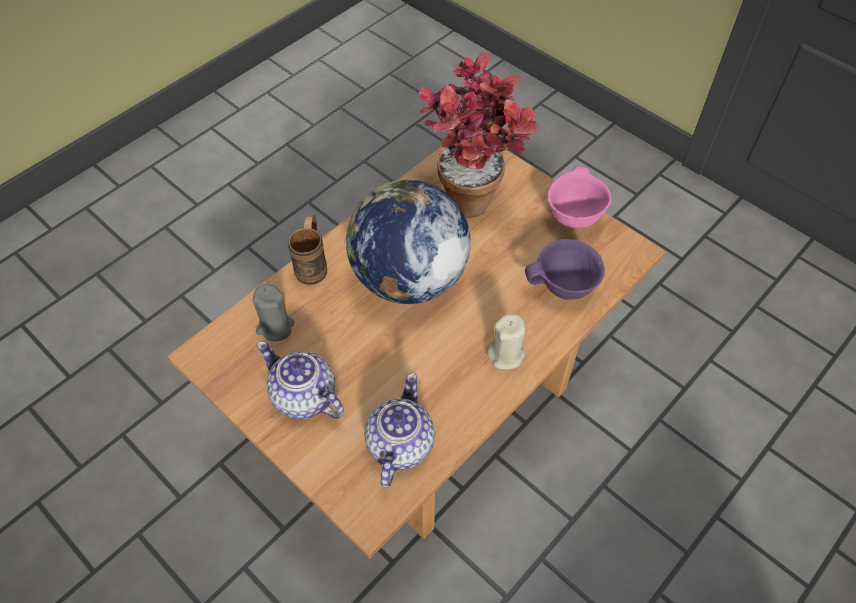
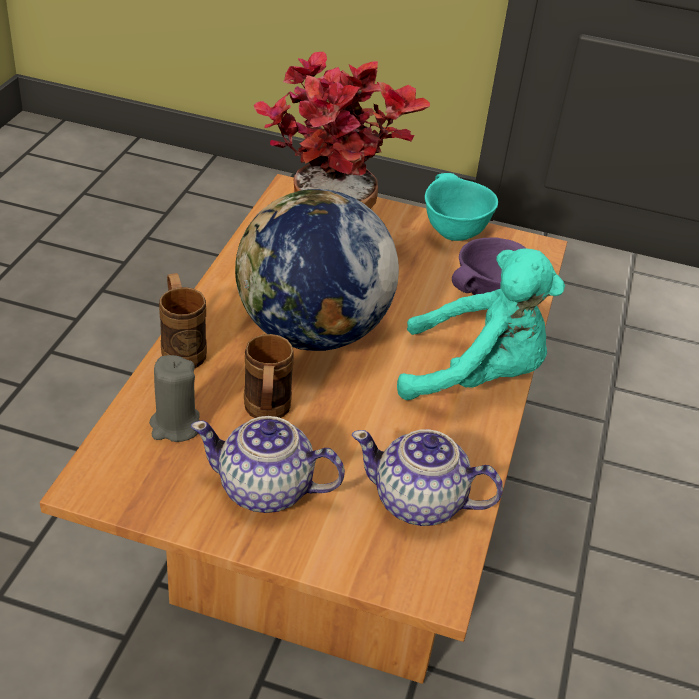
camera: 30 degrees left, 15 degrees down
(338, 337) = (266, 414): none -> brown mug
(399, 445) = (420, 503): teapot -> teapot turned 60 degrees counterclockwise
(506, 354) = (475, 376): beige candle -> turquoise plush toy
(573, 216) = (452, 232): pink bowl -> turquoise bowl

